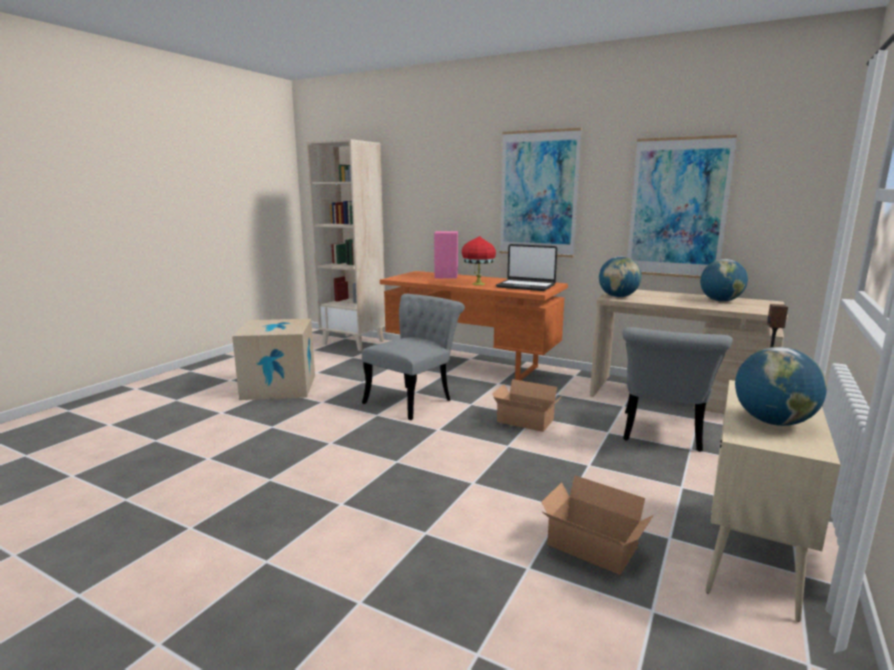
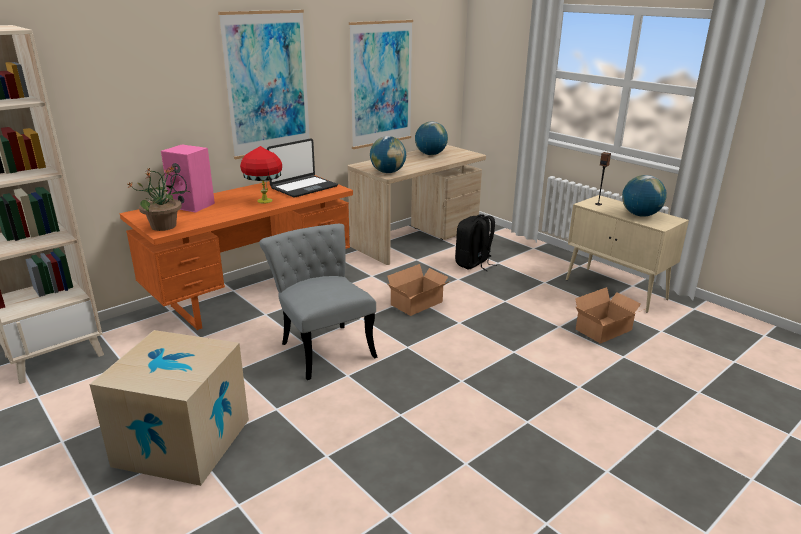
camera: 70 degrees left, 10 degrees up
(402, 278) = (165, 226): none -> potted plant
(661, 435) = (473, 264): grey chair -> black backpack

